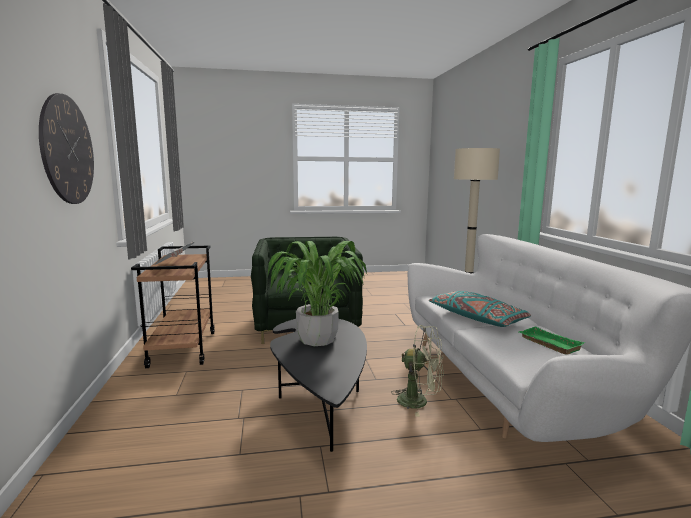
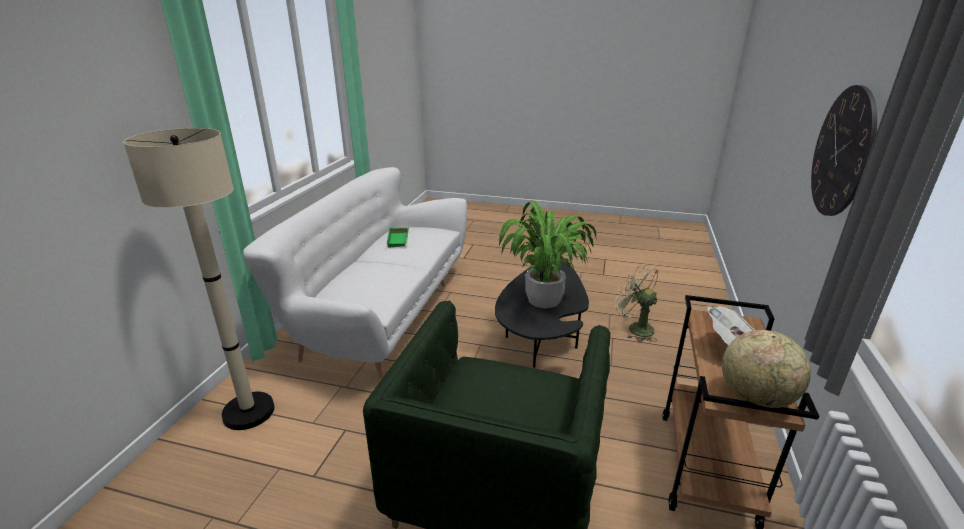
camera: 155 degrees left, 15 degrees up
(180, 256) = (755, 398): none -> globe
(419, 402) = (467, 316): green fan -> green fan (635, 328)
(477, 318) = (396, 270): turquoise pillow -> none

